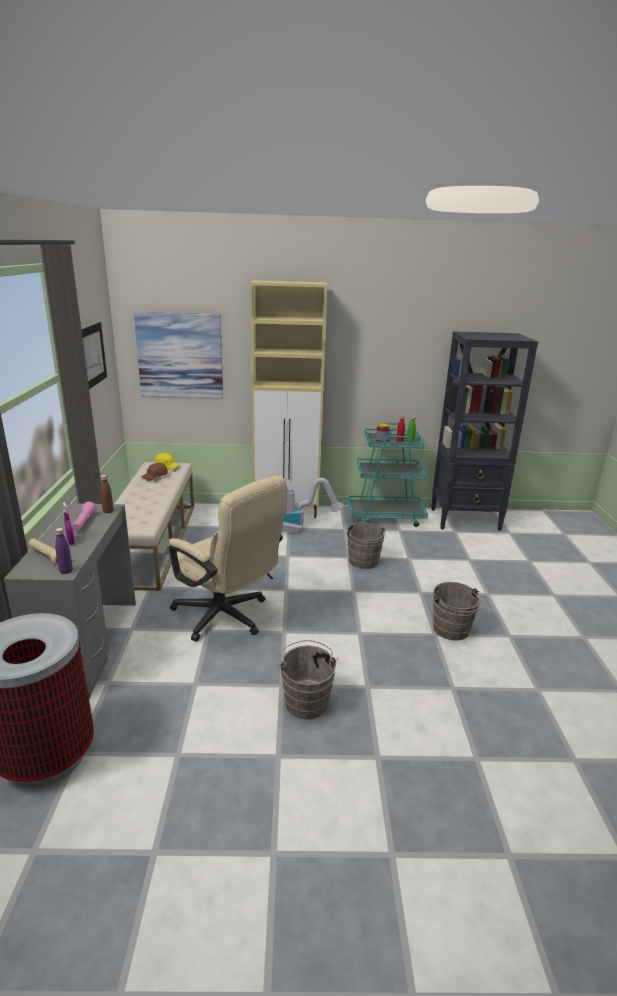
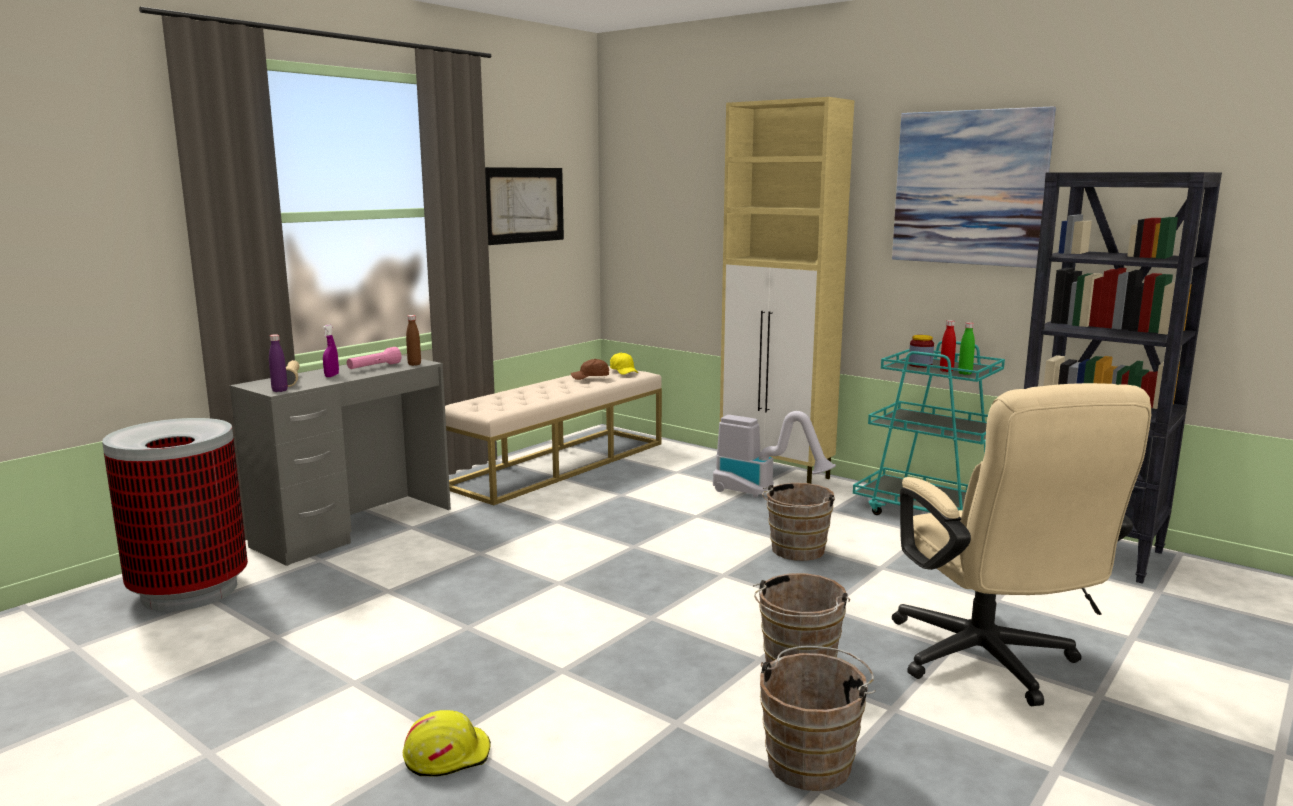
camera: 40 degrees right, 10 degrees down
(180, 356) = (666, 220): picture -> picture (969, 188)
(227, 618) = (518, 549): beige office chair -> beige office chair (990, 664)
(306, 700) = (469, 651): brown bucket -> brown bucket (812, 760)
(392, 767) = (447, 755): none -> yellow hard hat

